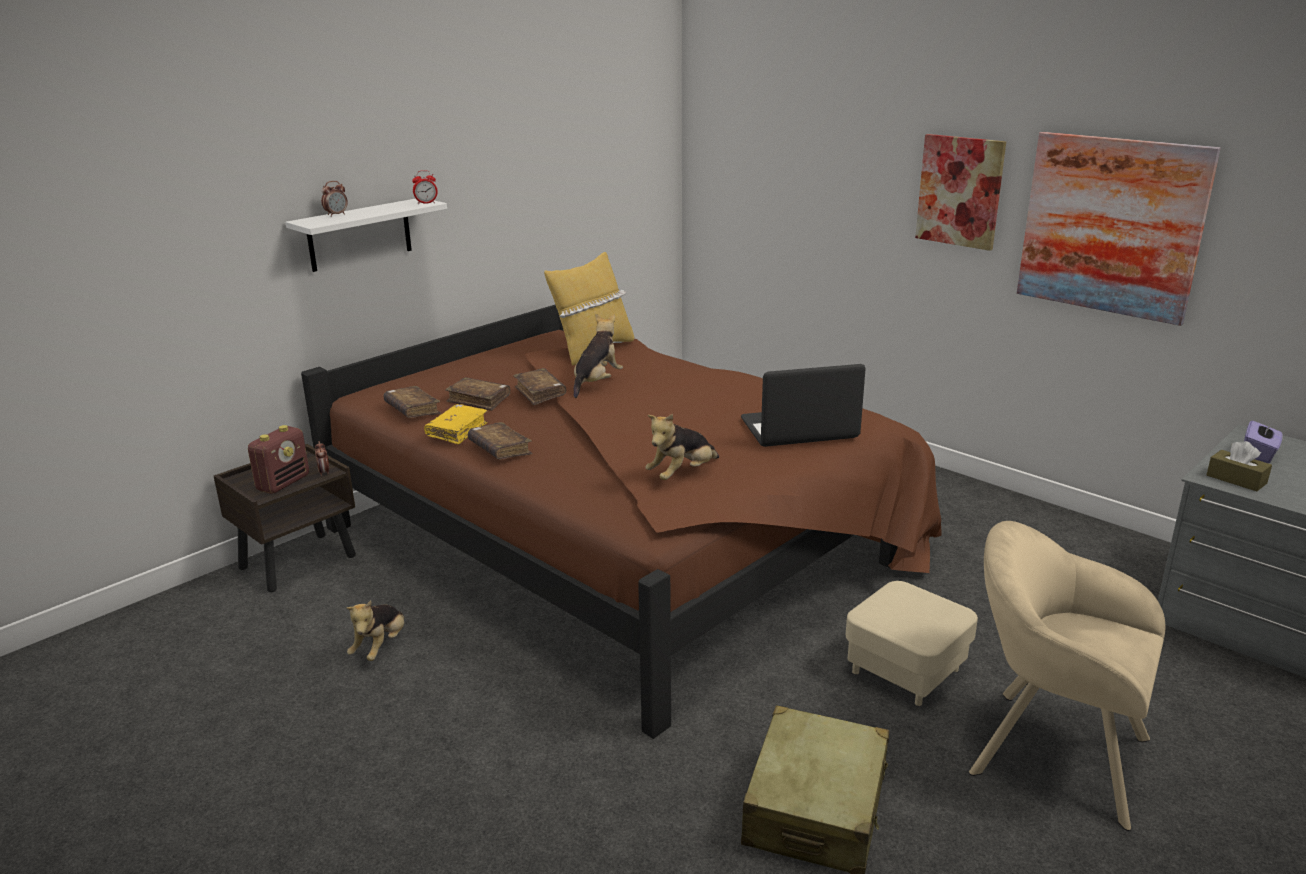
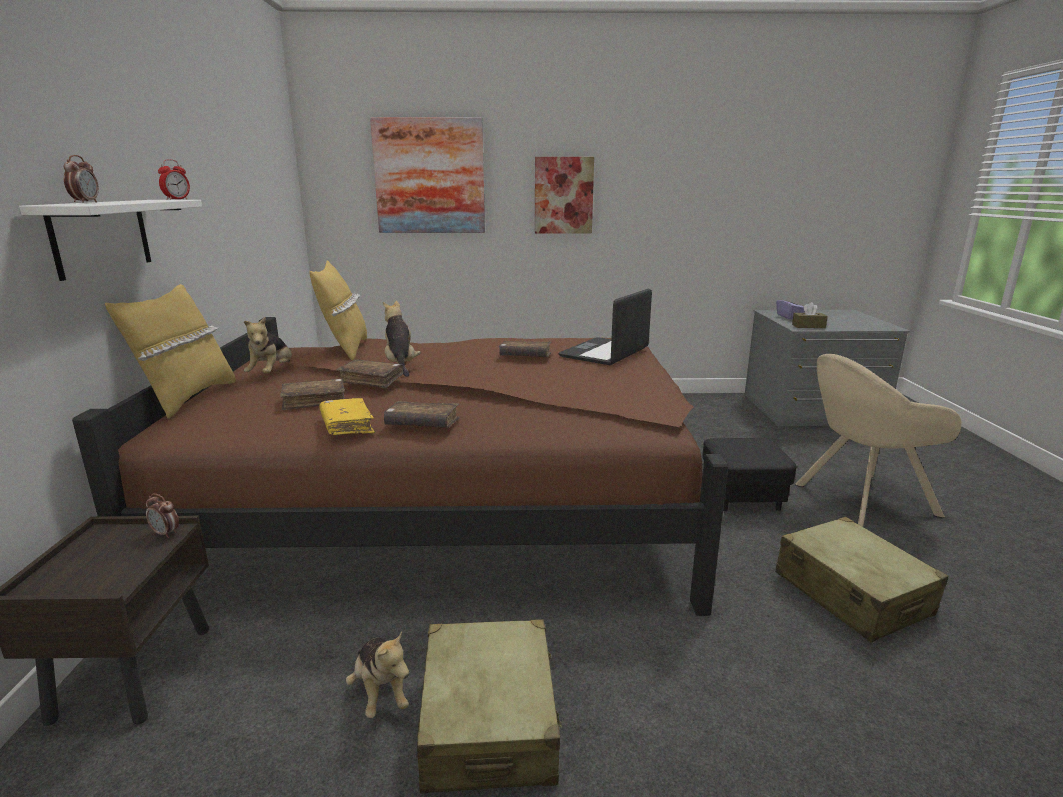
camera: 45 degrees left, 5 degrees down
(283, 483) = (123, 564): radio -> none
(405, 700) = (489, 722): none -> beige suitcase
(412, 410) = (257, 425): brown book -> brown book (525, 356)
(420, 369) = (187, 398): none -> yellow pillow
(682, 474) = (605, 392): plush toy -> plush toy (272, 373)
(906, 670) = (742, 496): beige ottoman -> black ottoman
(1111, 226) = (667, 204): picture -> picture (429, 176)

